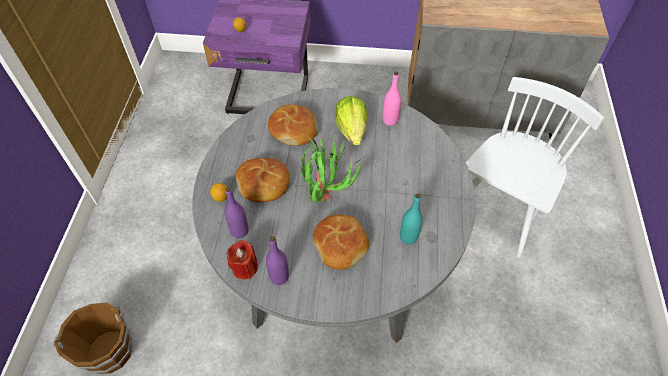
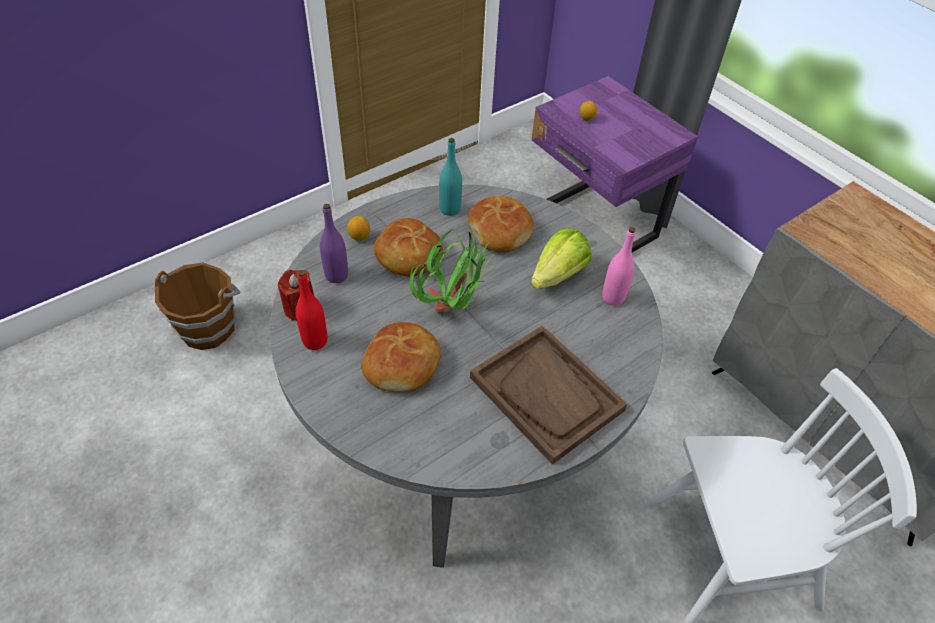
camera: 45 degrees right, 5 degrees down
(279, 277) = (315, 341): purple bottle -> red bottle
(408, 237) = (475, 417): turquoise bottle -> turquoise bottle (450, 209)
(422, 195) = (546, 394): none -> brown tray

